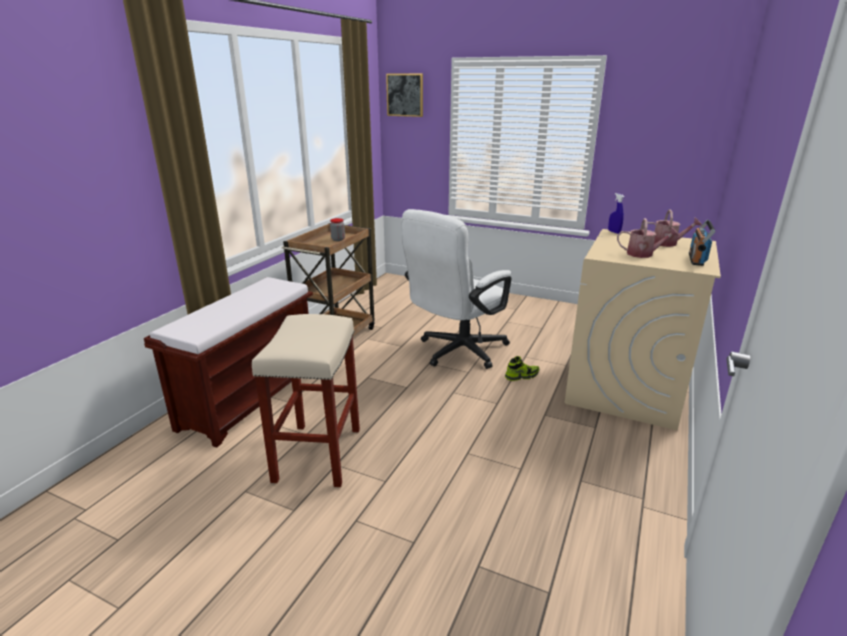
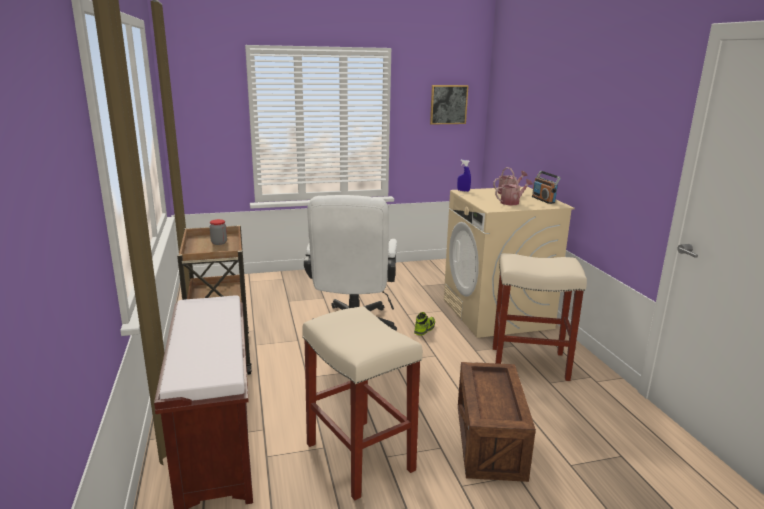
camera: 40 degrees left, 5 degrees down
(405, 95) = (192, 82): picture -> picture (448, 104)
(433, 500) = (490, 442): none -> crate
(584, 451) = (528, 363): none -> beige stool

